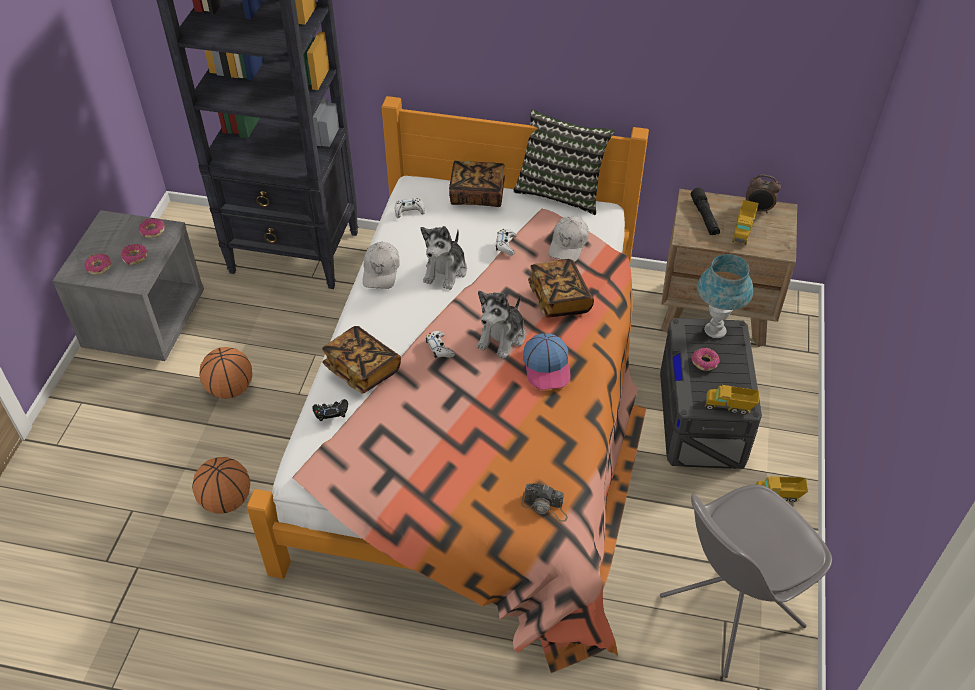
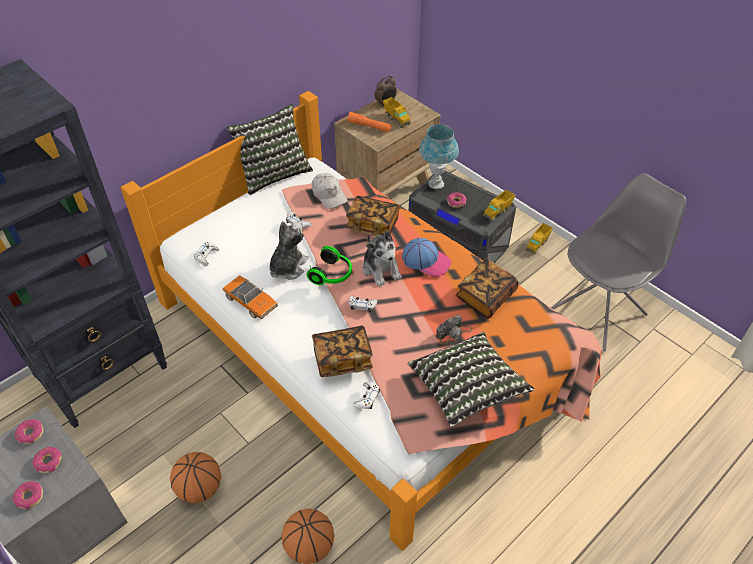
camera: 55 degrees left, 0 degrees up
(331, 412) = (367, 398): black game controller -> white game controller
(381, 271) = (251, 302): white cap -> toy car
(405, 484) = (466, 388): none -> pillow
(446, 271) = (287, 267): plush toy -> plush toy turned 120 degrees counterclockwise
(460, 305) = (332, 274): none -> headphones
(477, 195) = (231, 213): book -> book (485, 297)
(545, 506) = (538, 324): camera -> camera (454, 333)
(704, 217) = (369, 126): black flashlight -> orange flashlight
(729, 612) = (599, 312): grey chair -> grey chair turned 135 degrees counterclockwise

